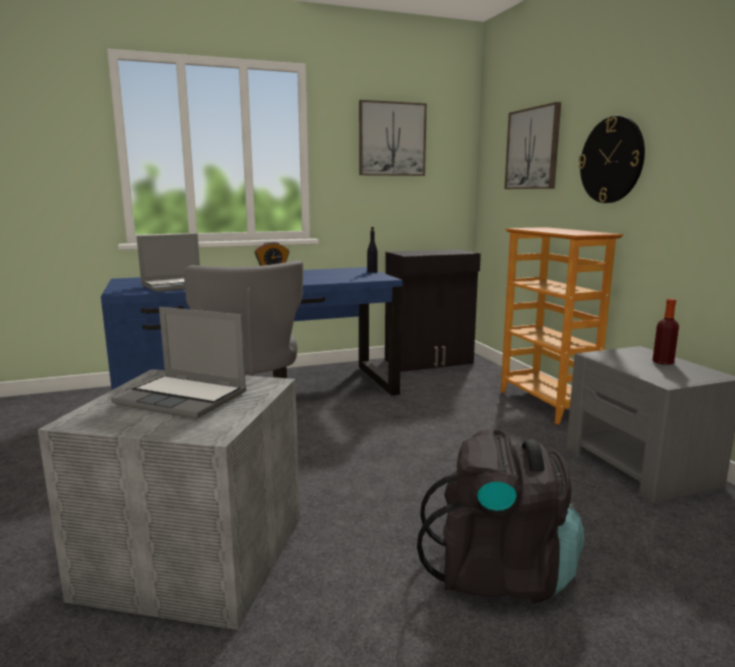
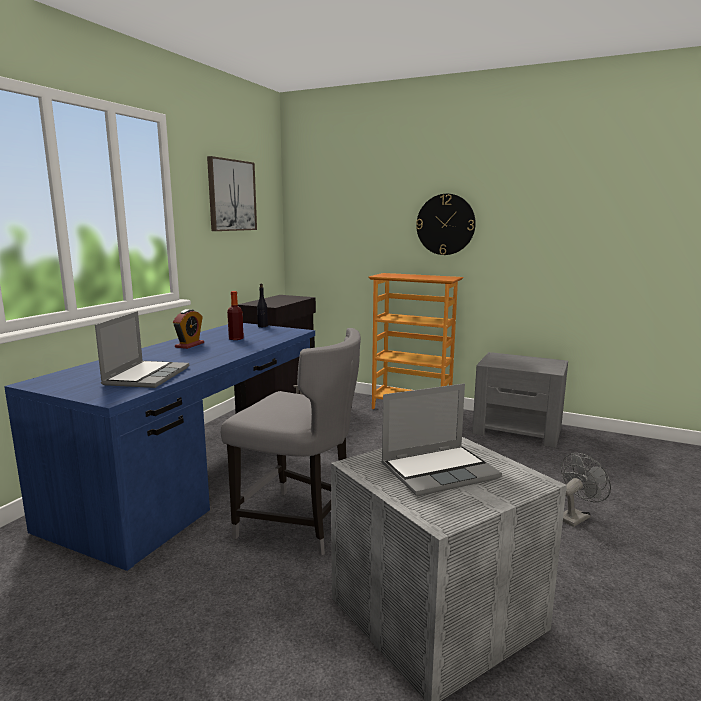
camera: 45 degrees left, 0 degrees up
(499, 573) = (576, 516): black backpack -> grey fan
(533, 149) = (359, 210): picture -> none
(663, 362) = (522, 359): bottle -> bottle (236, 338)

